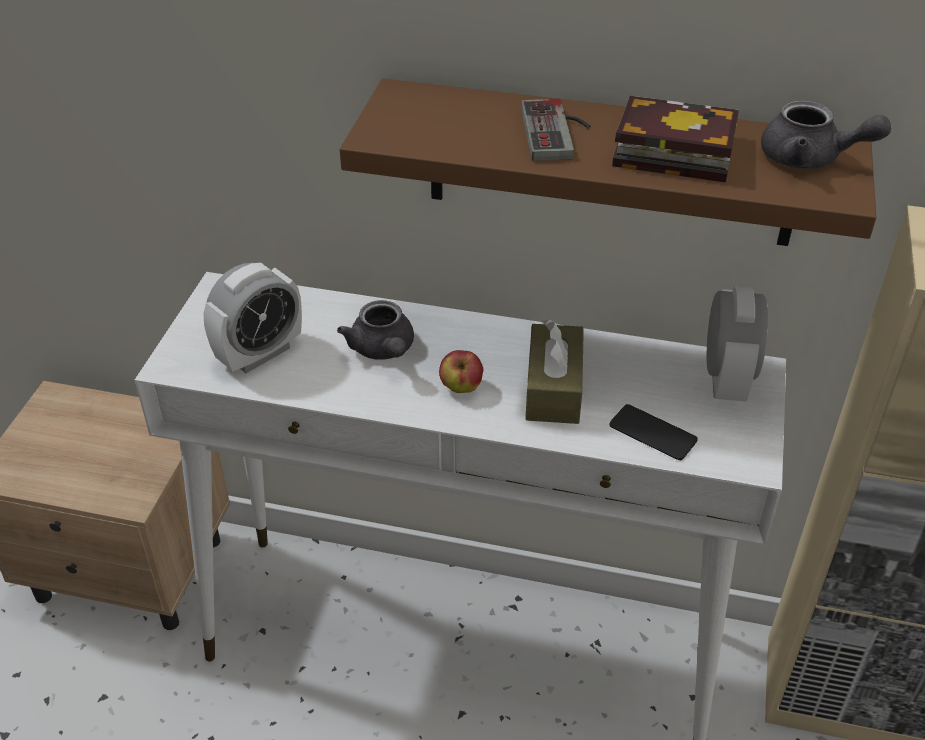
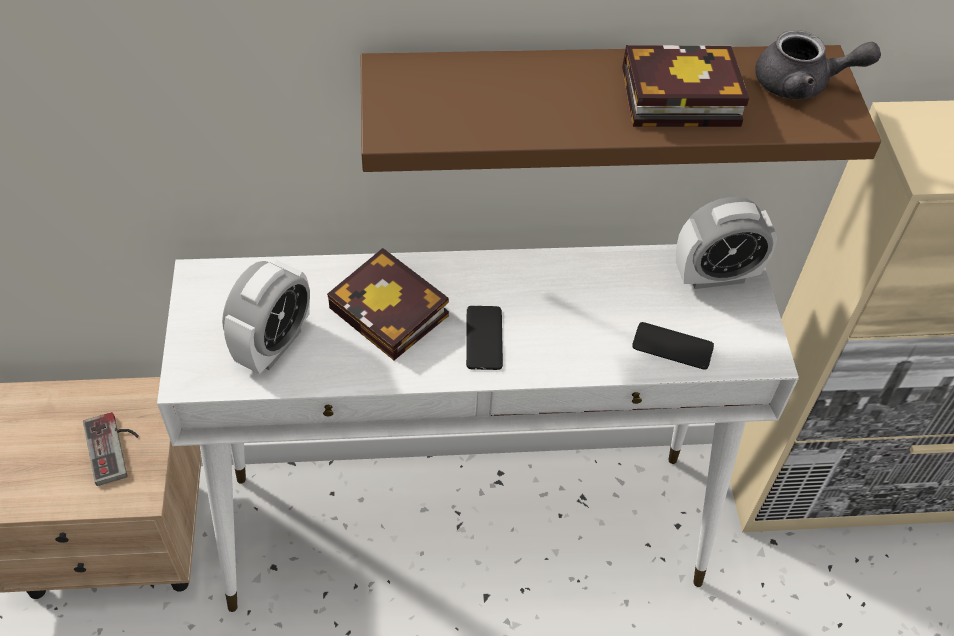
camera: 20 degrees left, 10 degrees up
(383, 350) = (394, 313): grey teapot -> book
(461, 387) = (484, 338): apple -> phone
(553, 388) = (568, 319): brown tissue box -> none
(558, 132) = (566, 94): game controller -> game controller (115, 447)
(726, 380) = (715, 276): alarm clock -> alarm clock turned 90 degrees clockwise

